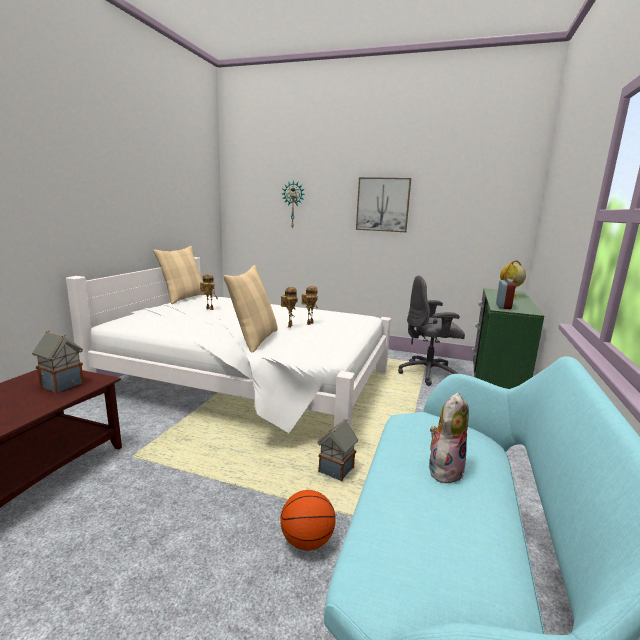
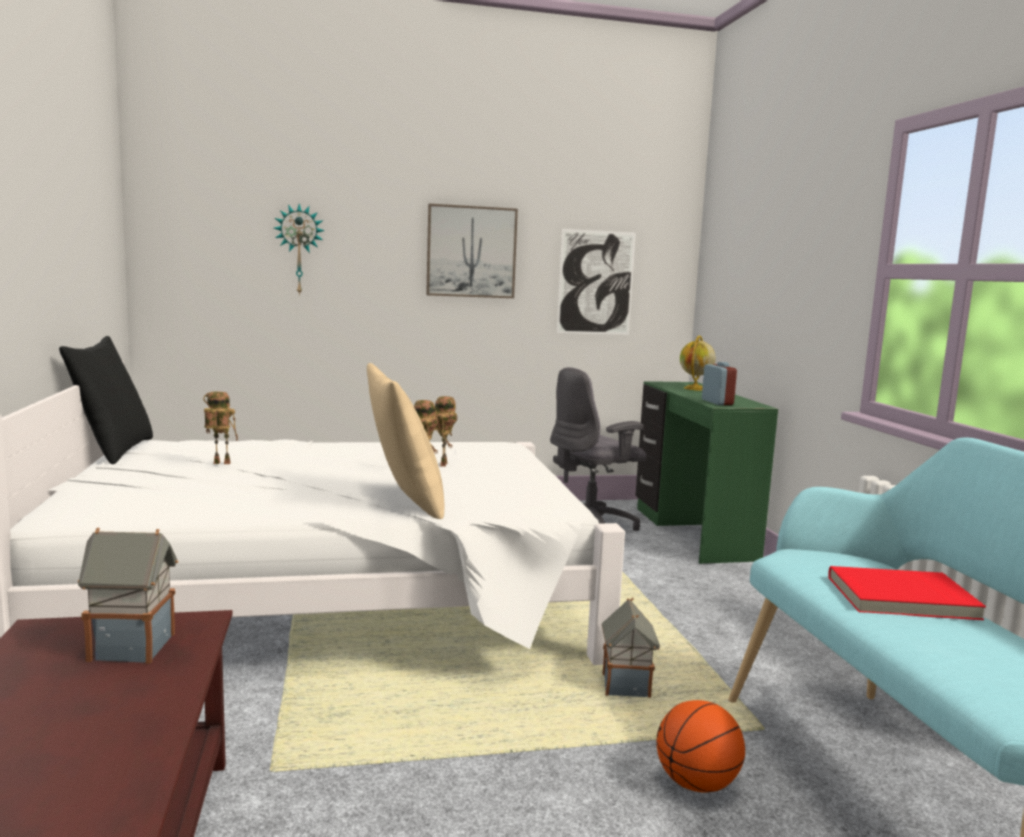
camera: 30 degrees left, 5 degrees down
(184, 298) = (115, 450): beige pillow -> black pillow
(444, 469) = (902, 599): plush toy -> red book
(461, 223) = (595, 282): none -> picture

